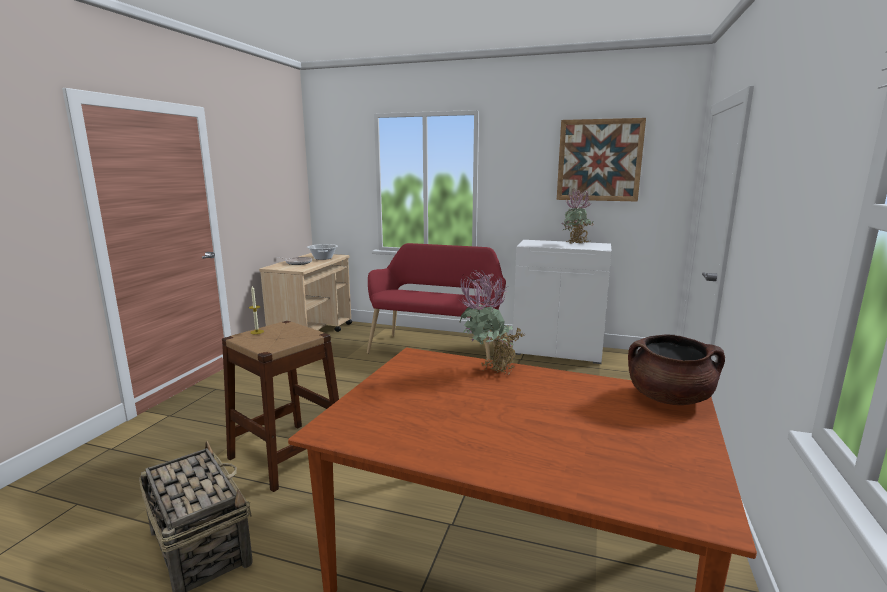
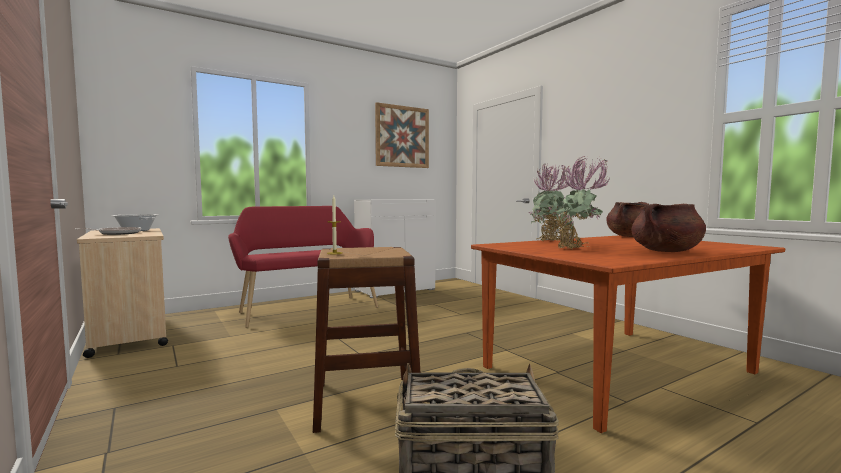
camera: 50 degrees left, 10 degrees down
(485, 447) = (666, 251): none -> brown cooking pot
(576, 244) = (400, 199): potted plant -> potted plant (578, 249)

